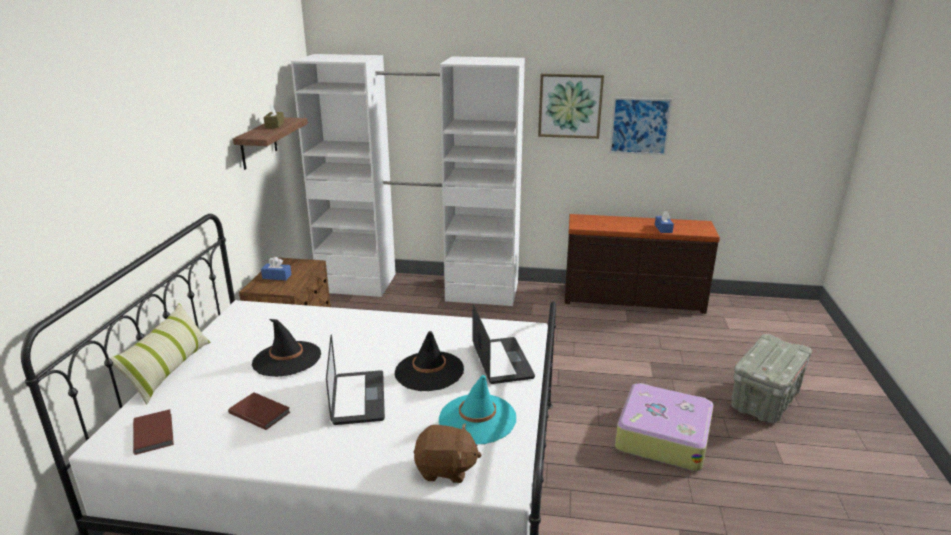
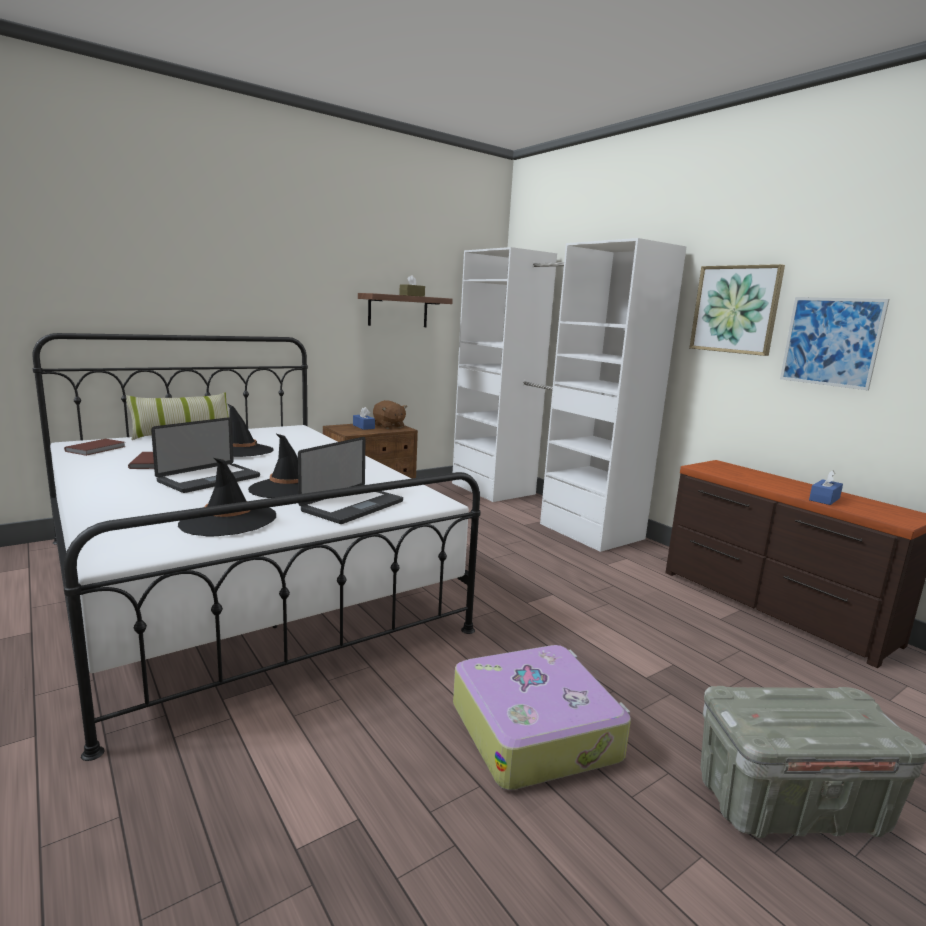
camera: 45 degrees right, 10 degrees down
(445, 469) = (124, 529): brown plush toy -> brown plush toy (388, 426)
(477, 419) = (228, 521): turquoise hat -> black hat

